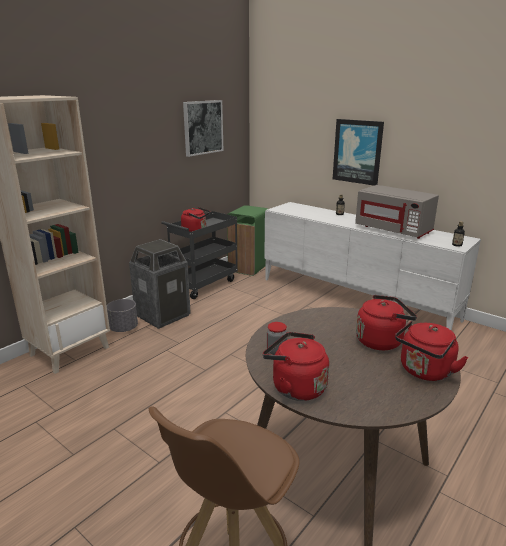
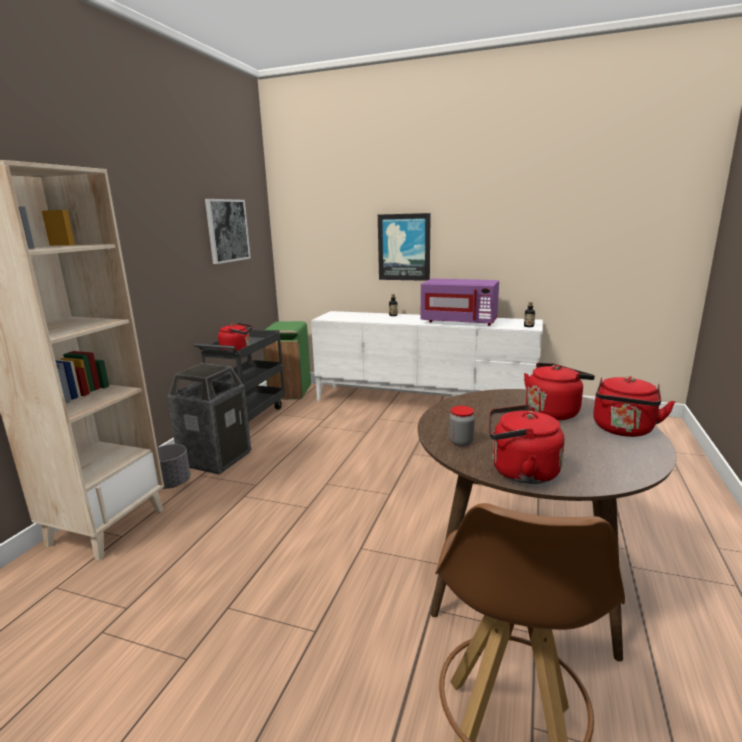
camera: 20 degrees left, 5 degrees down
(393, 230) = (459, 322): grey microwave -> purple microwave

